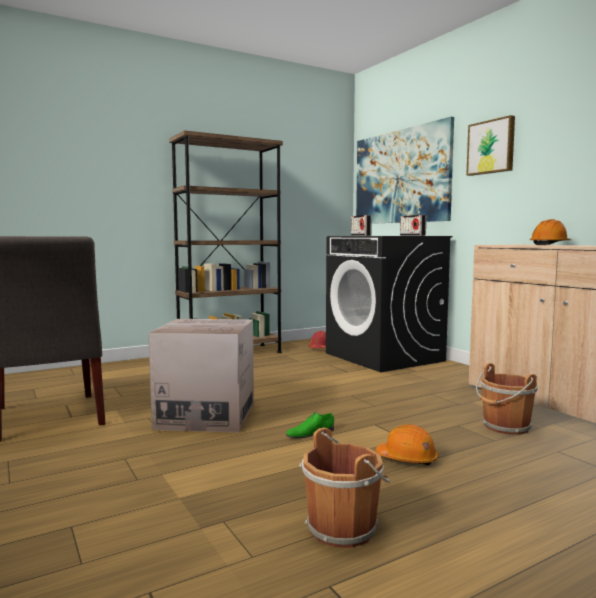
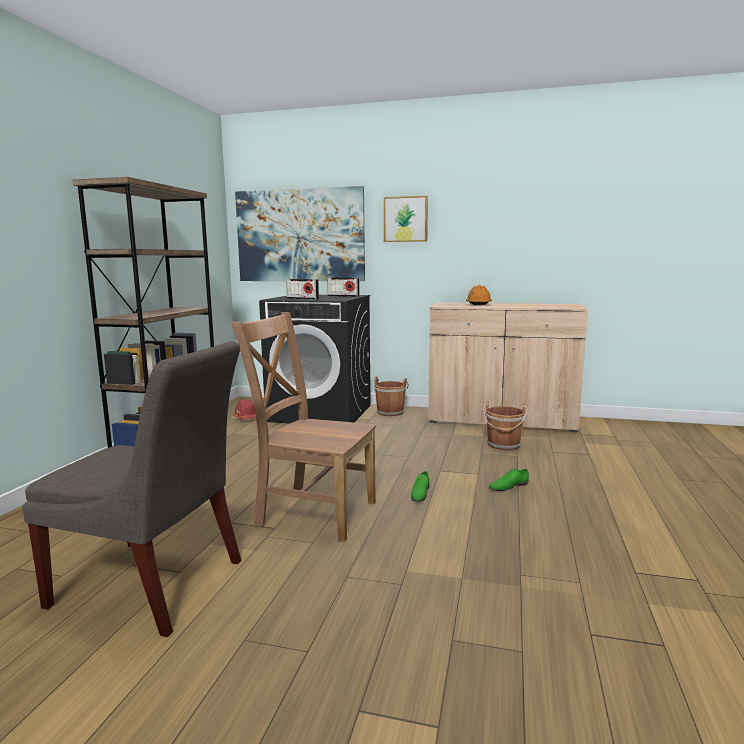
camera: 45 degrees left, 5 degrees up
(206, 415) = (312, 512): cardboard box -> brown chair
(344, 527) = (574, 541): brown bucket -> brown bucket (390, 412)
(407, 459) = (508, 486): orange hard hat -> green shoe

